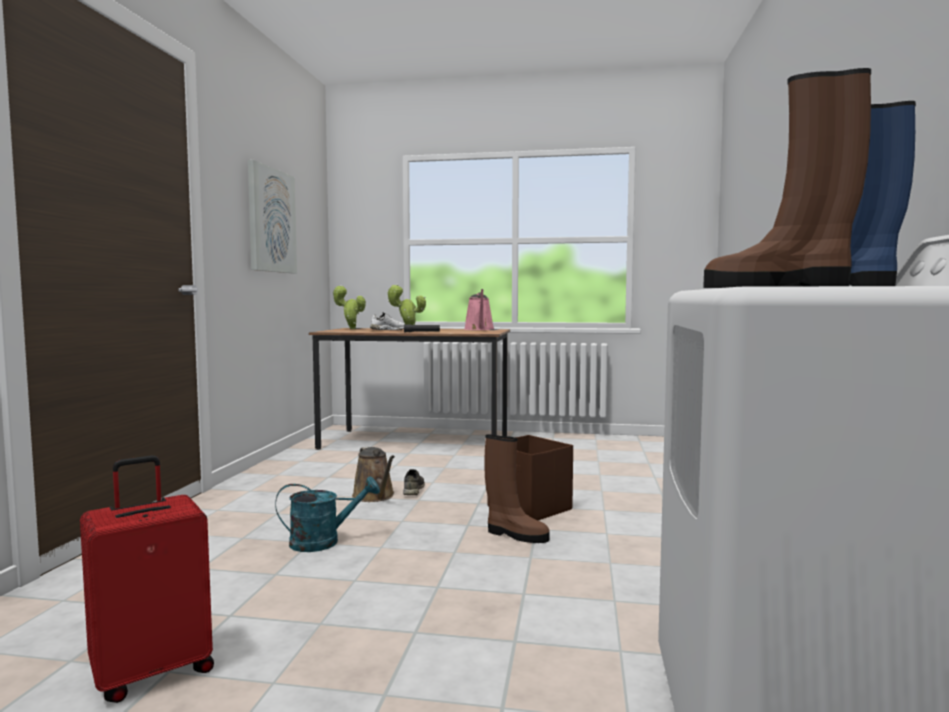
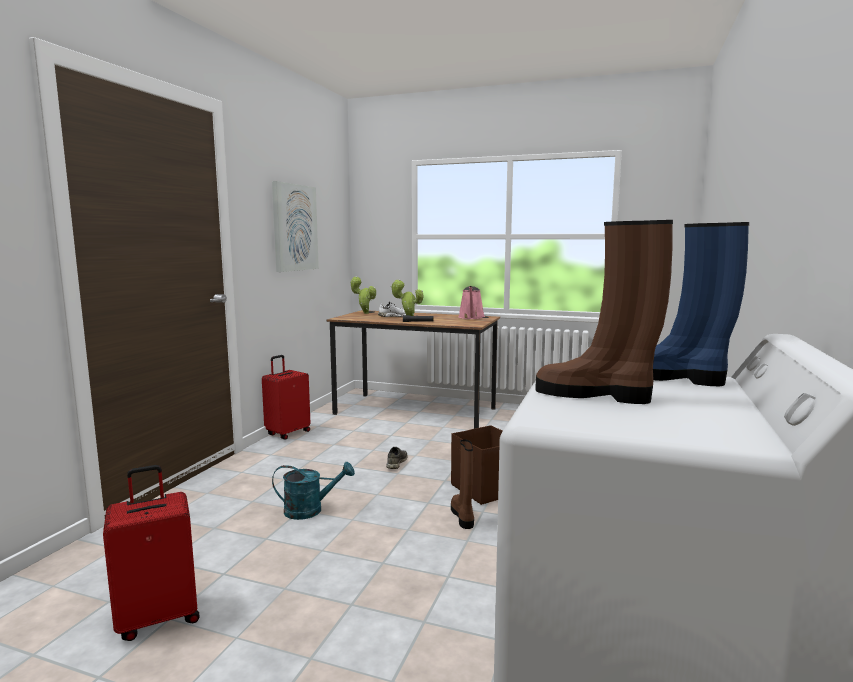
camera: 10 degrees right, 5 degrees up
(265, 469) = (287, 433): none -> red suitcase
(375, 496) = (364, 467): brown watering can -> none
(515, 535) = (463, 516): brown boot -> brown boot turned 135 degrees counterclockwise

